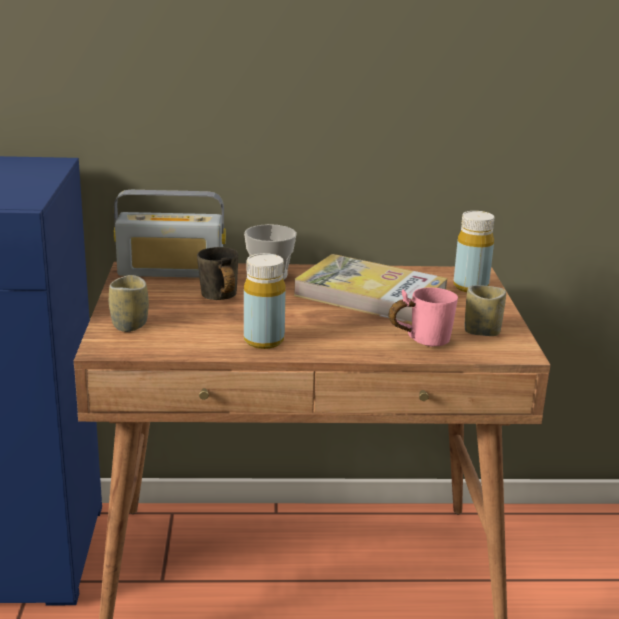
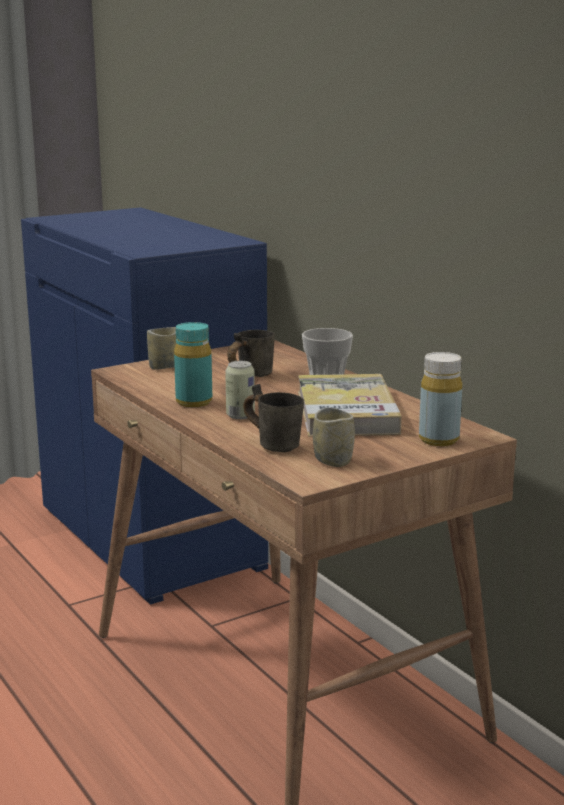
camera: 60 degrees right, 5 degrees down
(171, 271) = (279, 354): radio -> none
(264, 341) = (194, 402): yellow bottle -> turquoise bottle
(329, 333) = (240, 415): none -> can
(419, 340) = (276, 443): pink mug -> grey mug

